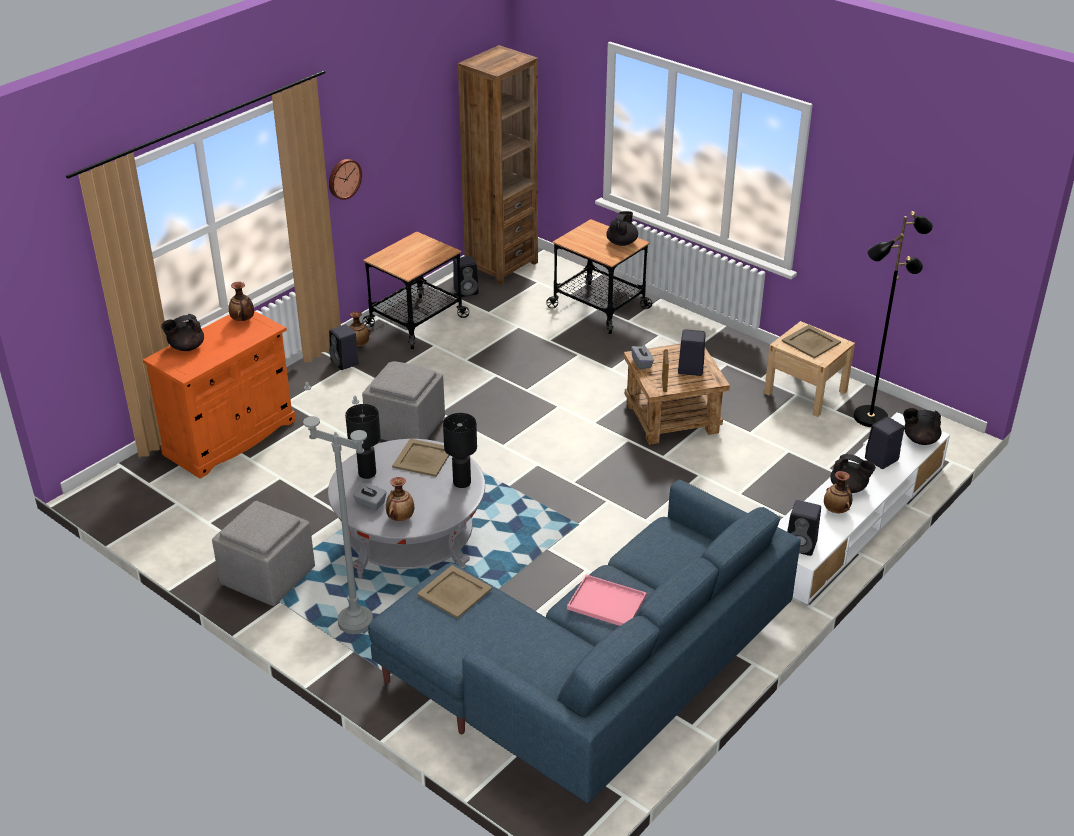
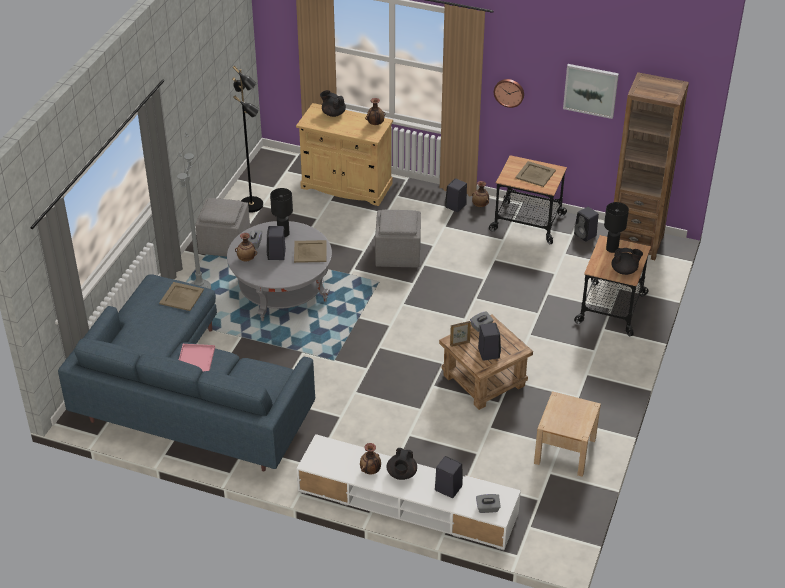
camera: 70 degrees right, 5 degrees up
(230, 437) = (346, 186): orange cabinet -> beige cabinet
(417, 118) = (590, 90): none -> picture
(462, 482) = (293, 274): black table lamp -> black table lamp (612, 249)
(802, 545) = (321, 458): black speaker -> black speaker (276, 255)
(811, 341) = (571, 414): beige tray -> beige tray (536, 174)
(870, 416) = (553, 496): black floor lamp -> black floor lamp (252, 205)
(919, 439) = (487, 508): black teapot -> grey tissue box

